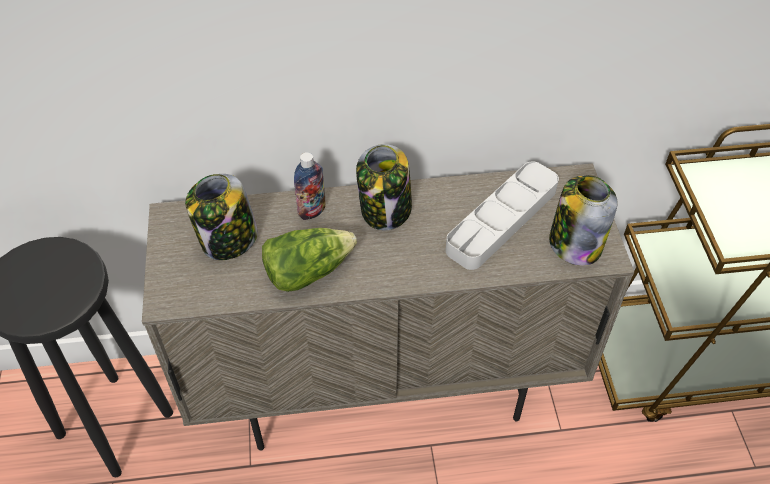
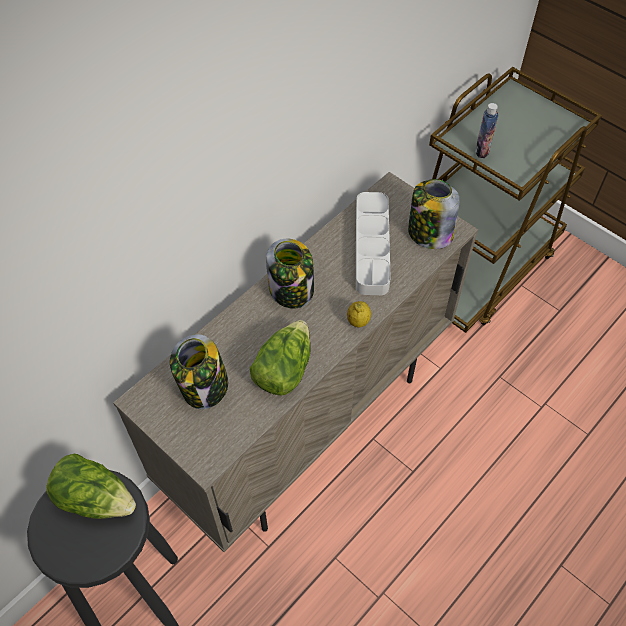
camera: 40 degrees left, 5 degrees up
(67, 269) = (96, 497): none -> lettuce
(312, 211) = (242, 325): bottle -> bottle (482, 150)
(418, 277) = (358, 321): none -> lemon

